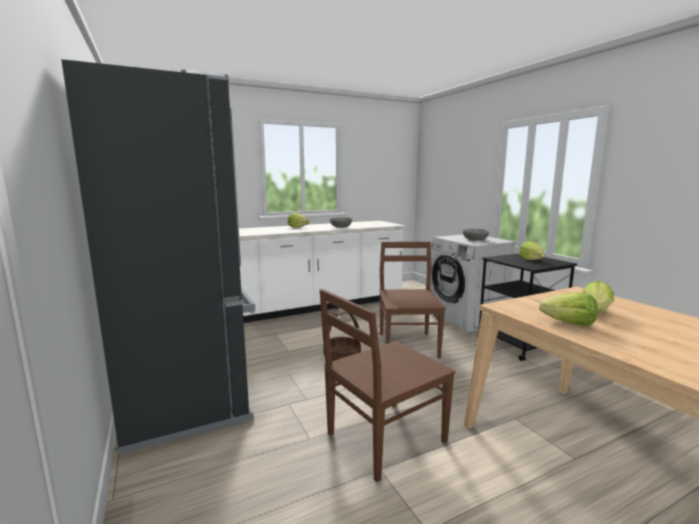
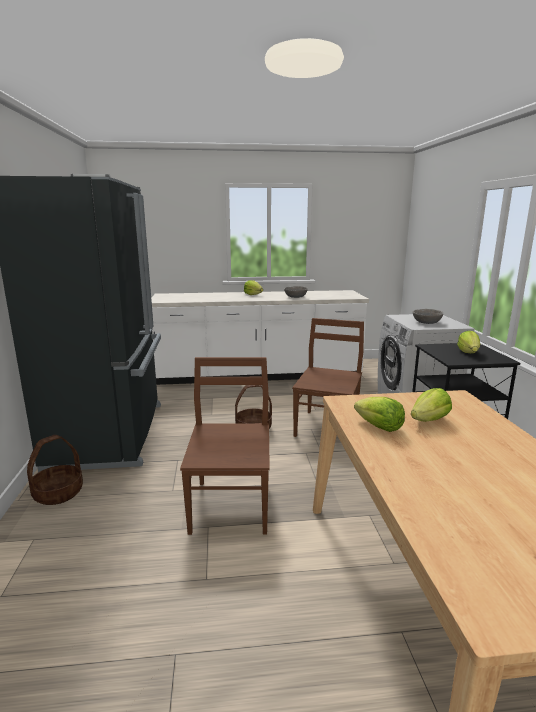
camera: 20 degrees right, 5 degrees up
(166, 475) = (58, 493): none -> basket
(383, 438) = (231, 504): brown chair -> brown chair turned 105 degrees clockwise

